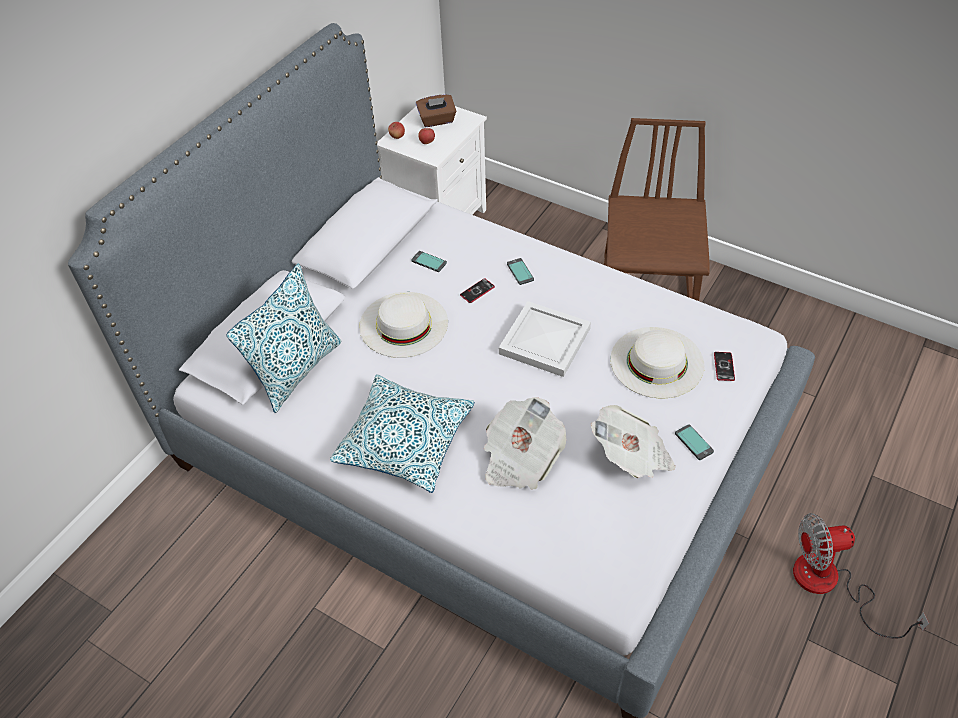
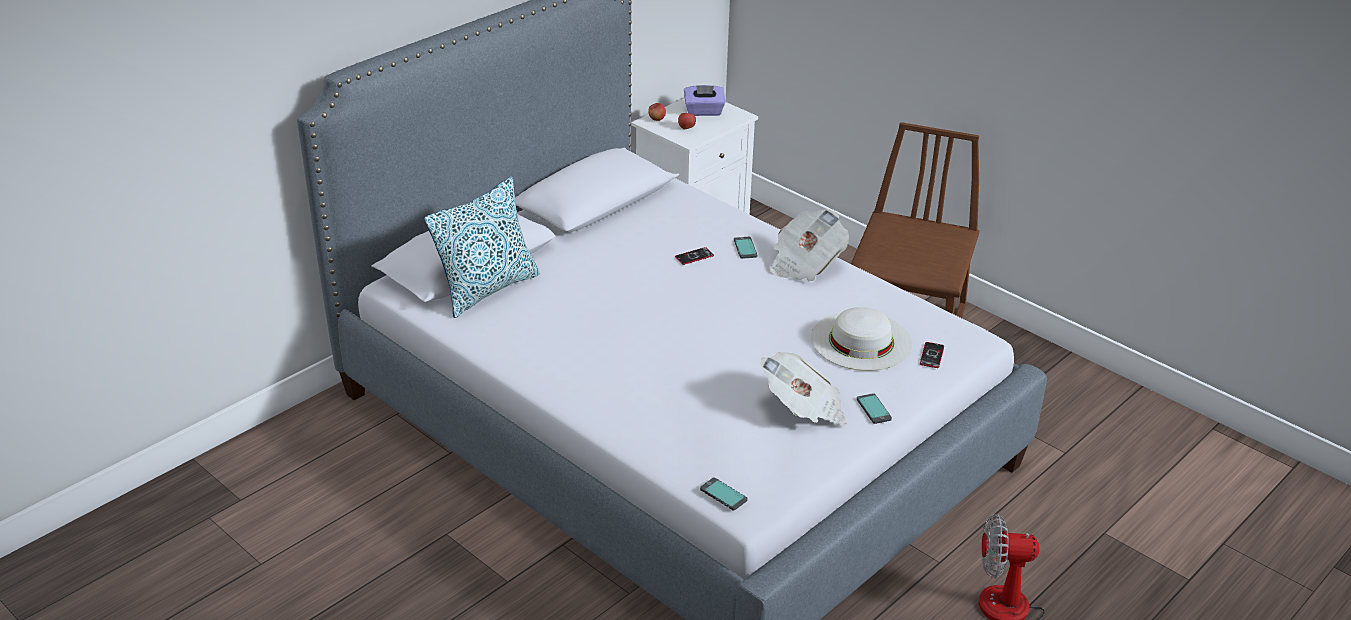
camera: 10 degrees right, 15 degrees down
(404, 324) = (608, 270): white hat -> none
(404, 441) = (575, 360): pillow -> none
(429, 262) = (652, 226): phone -> phone (723, 495)
(437, 120) = (704, 112): brown tissue box -> purple tissue box
(520, 458) = (687, 390): newspaper -> newspaper (805, 264)
(546, 340) = (751, 306): white tray -> none

